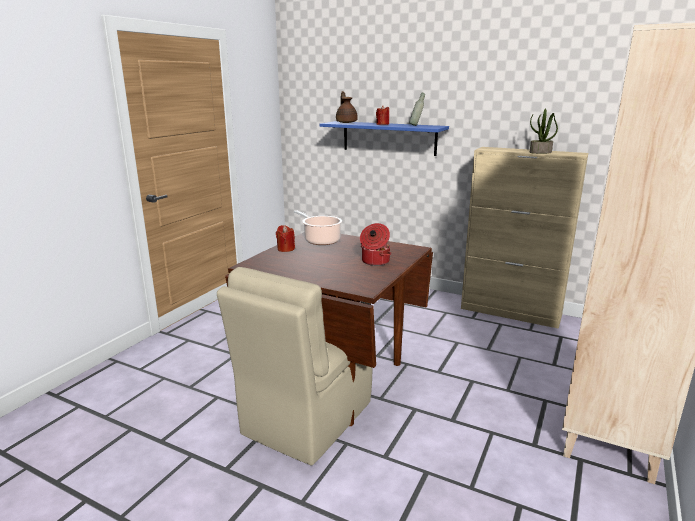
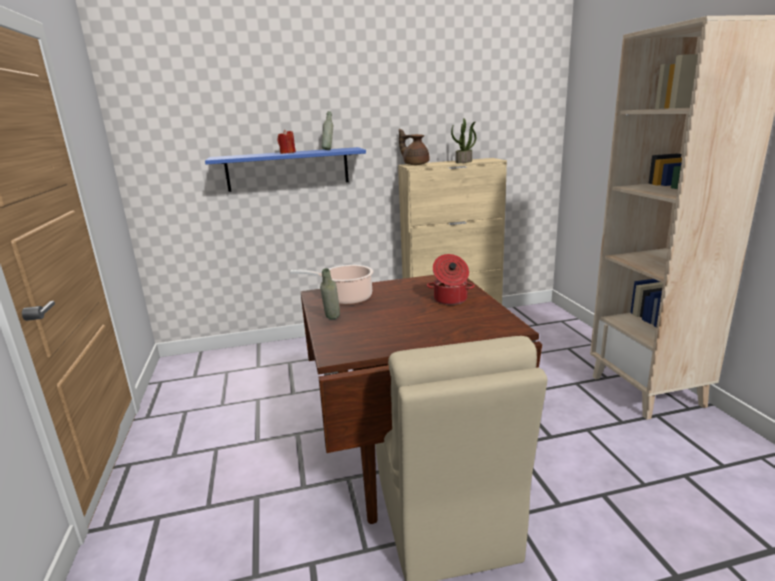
camera: 40 degrees left, 0 degrees up
(286, 249) = (332, 320): red candle -> grey bottle
(346, 122) = (234, 156): brown teapot -> brown teapot (415, 164)

